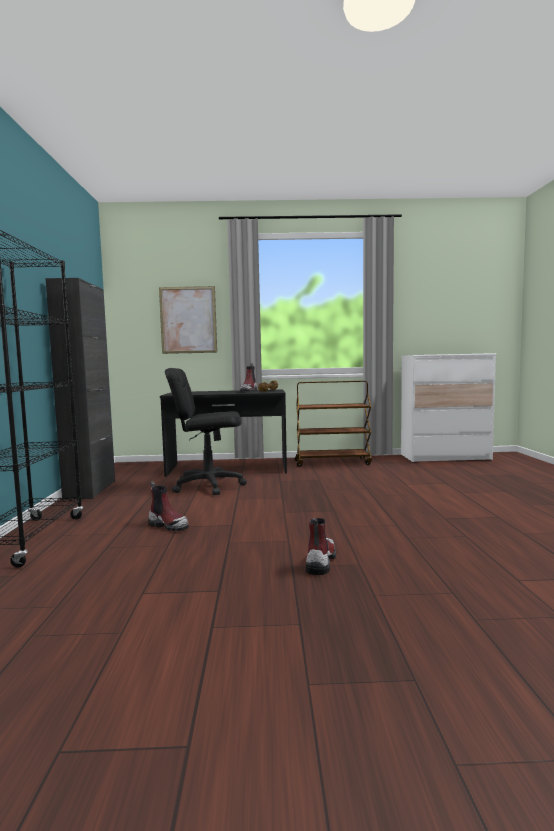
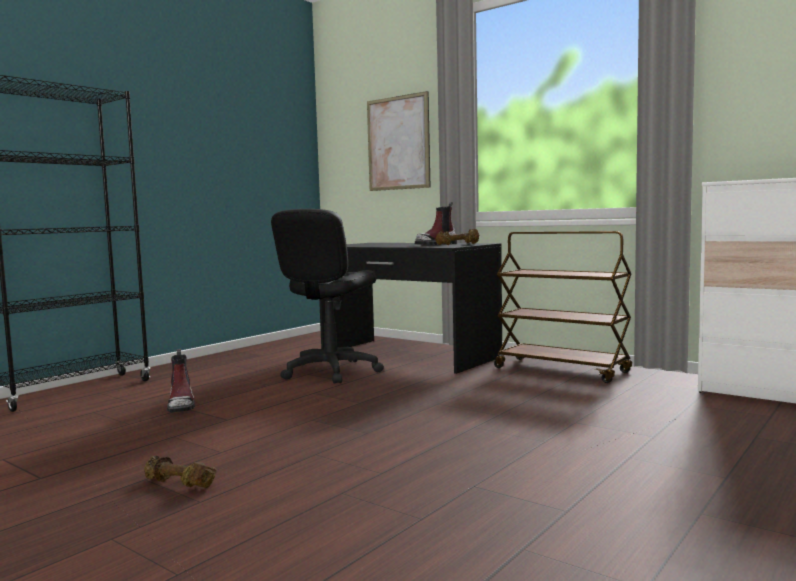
camera: 40 degrees right, 0 degrees up
(90, 490) = (228, 355): black cabinet -> none
(208, 486) = (331, 371): black office chair -> black office chair turned 105 degrees counterclockwise
(320, 562) = (178, 484): boot -> brown dumbbell

